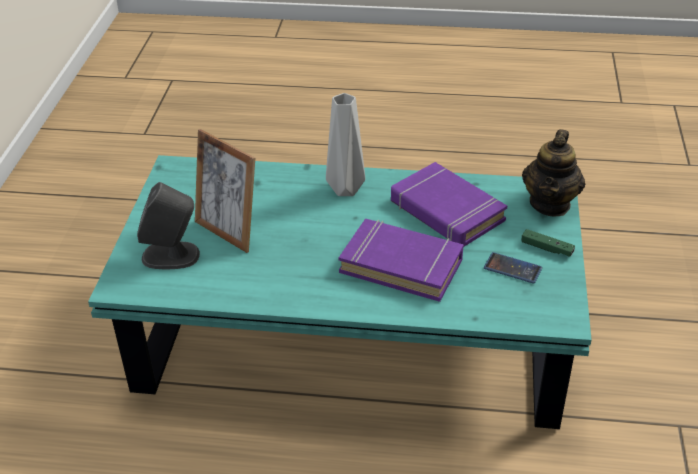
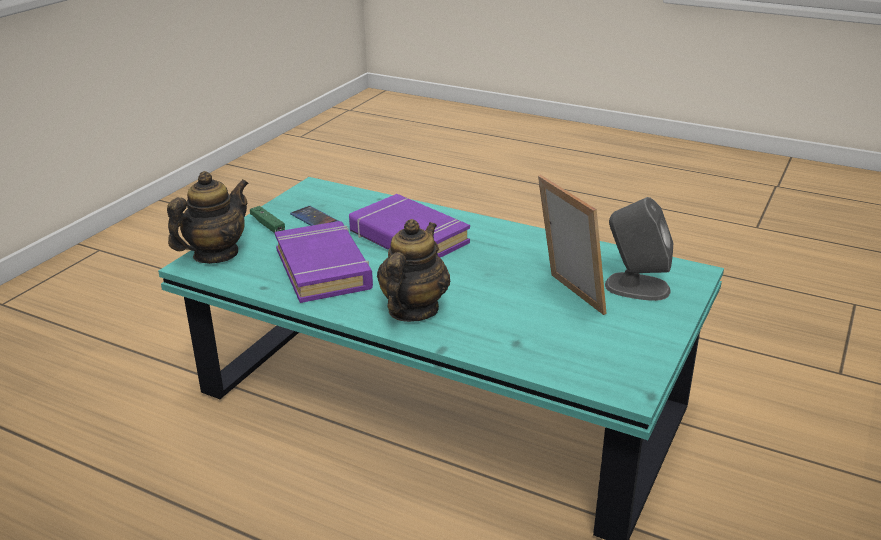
camera: 160 degrees left, 10 degrees down
(345, 191) = (413, 310): grey vase -> teapot

